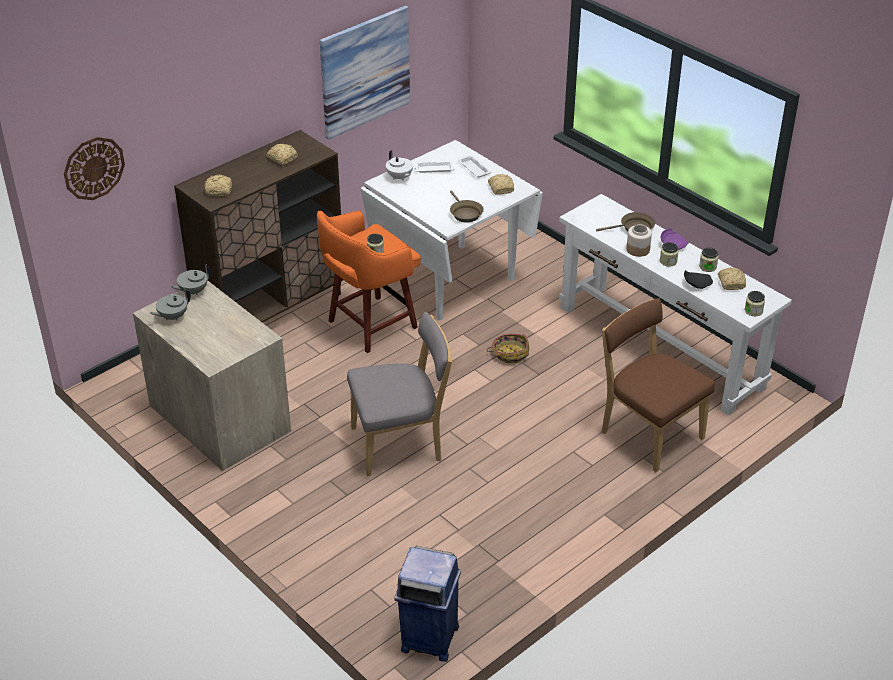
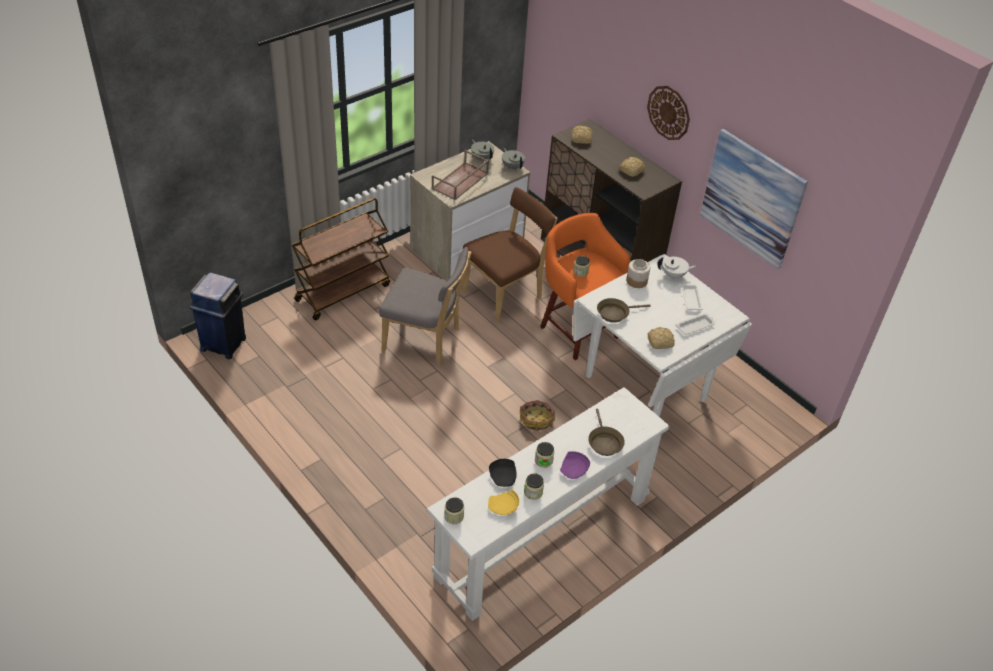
camera: 90 degrees right, 5 degrees up
(93, 168) = (553, 52): wall clock -> wall clock (668, 112)
(225, 332) = (460, 181): none -> brown tray
(315, 528) = (343, 292): none -> brown cart
(399, 177) = (673, 275): white teapot -> white teapot turned 150 degrees counterclockwise
(401, 444) = (425, 341): grey chair -> grey chair turned 60 degrees counterclockwise
(637, 249) = (565, 439): jar -> jar (637, 281)
(648, 433) = (416, 506): brown chair -> brown chair (505, 293)
(731, 283) = (503, 507): bread -> yellow plate

